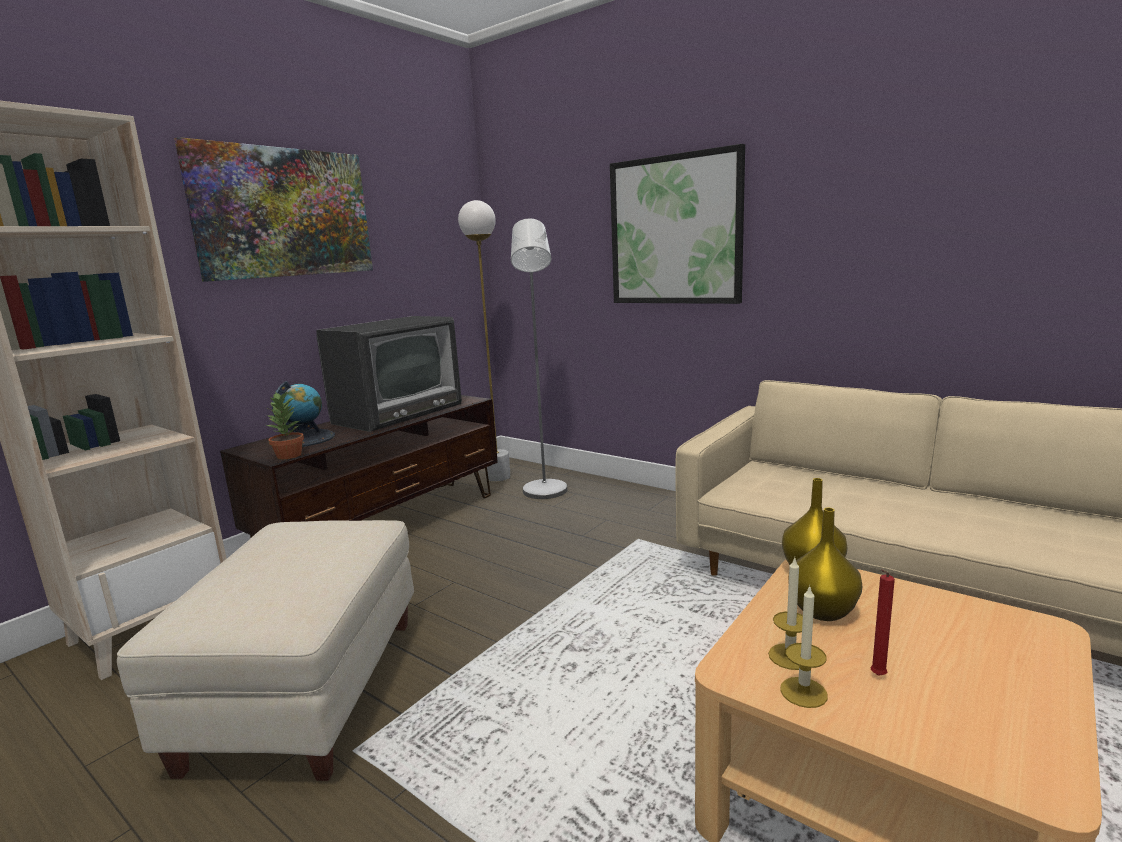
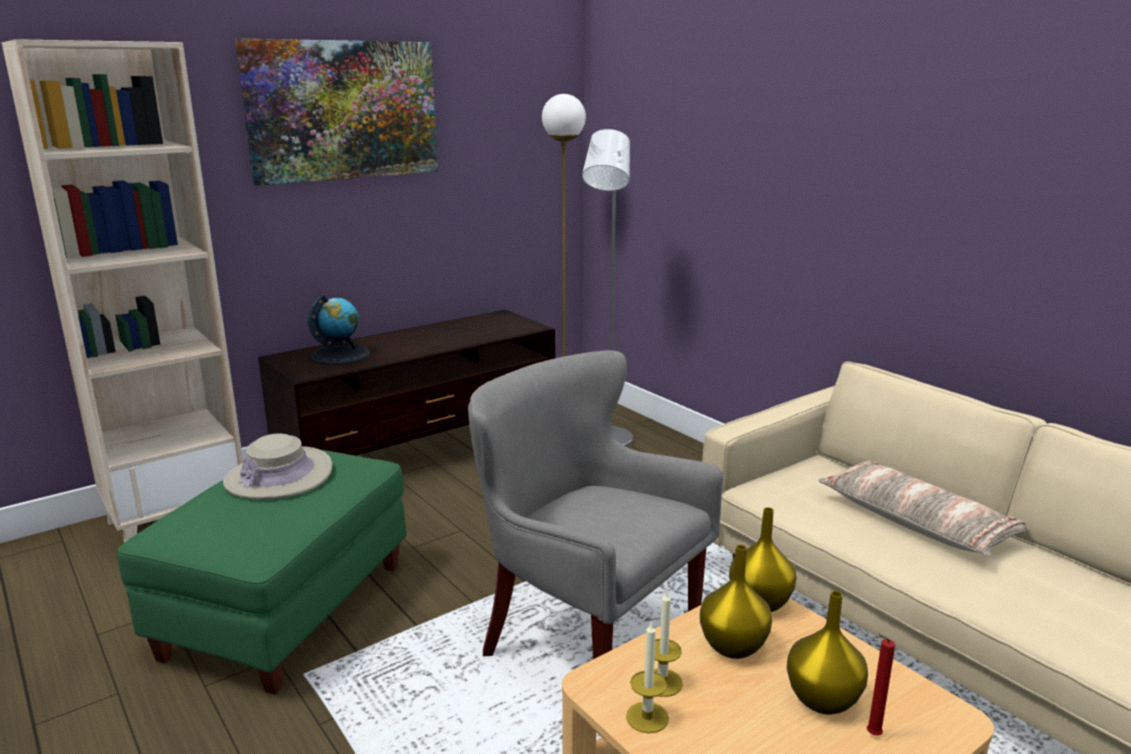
camera: 15 degrees right, 5 degrees up
(286, 548) = (279, 476): none -> beige hat
(289, 456) = (315, 374): potted plant -> none
(309, 690) = (288, 611): beige ottoman -> green ottoman
(397, 412) = (445, 333): television -> none
(621, 654) = (586, 643): none -> grey armchair
(675, 230) = (783, 157): picture -> none
(864, 493) = (915, 521): none -> pillow
(876, 676) = (728, 720): red candle -> red candle (871, 735)
(938, 638) = (824, 700): none -> yellow vase

